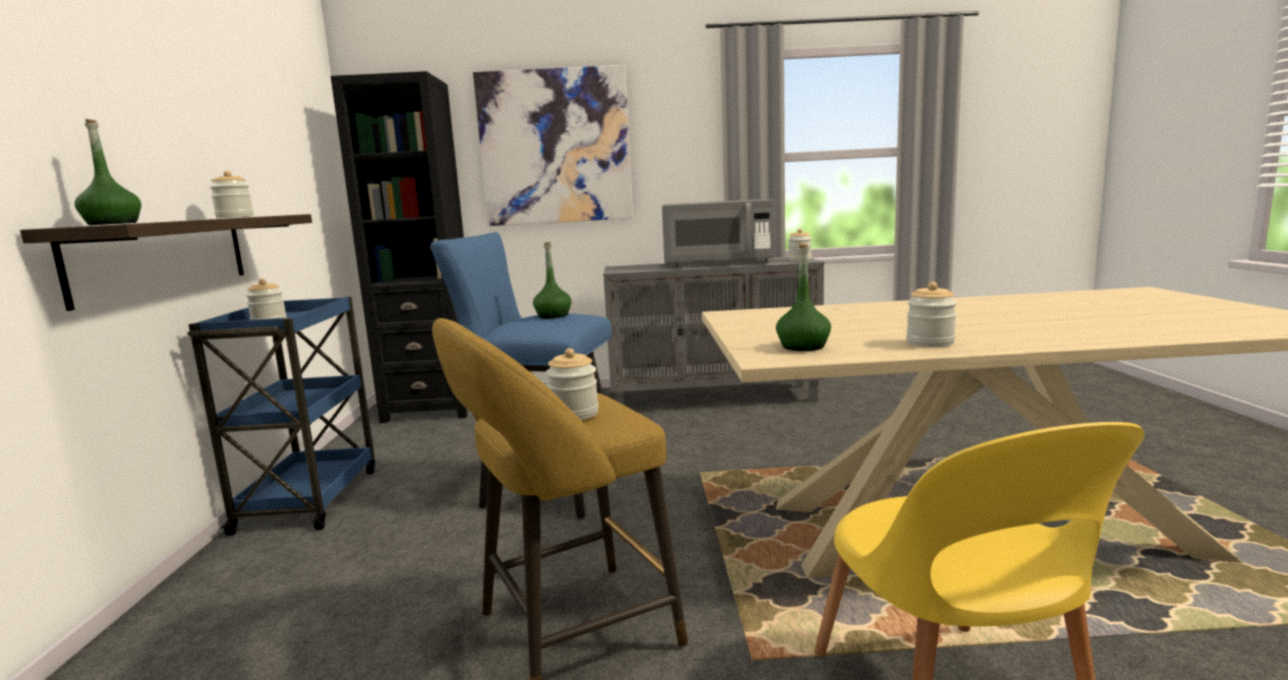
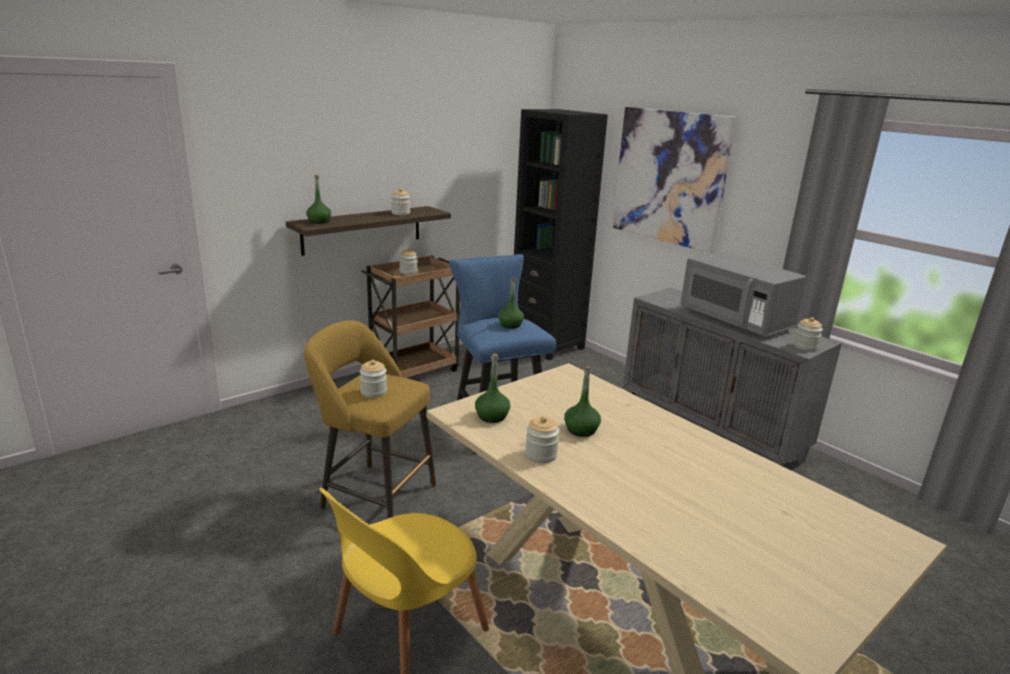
camera: 50 degrees right, 10 degrees up
(310, 499) = (414, 371): blue cart -> brown cart
(879, 325) = (581, 430): none -> green bottle

